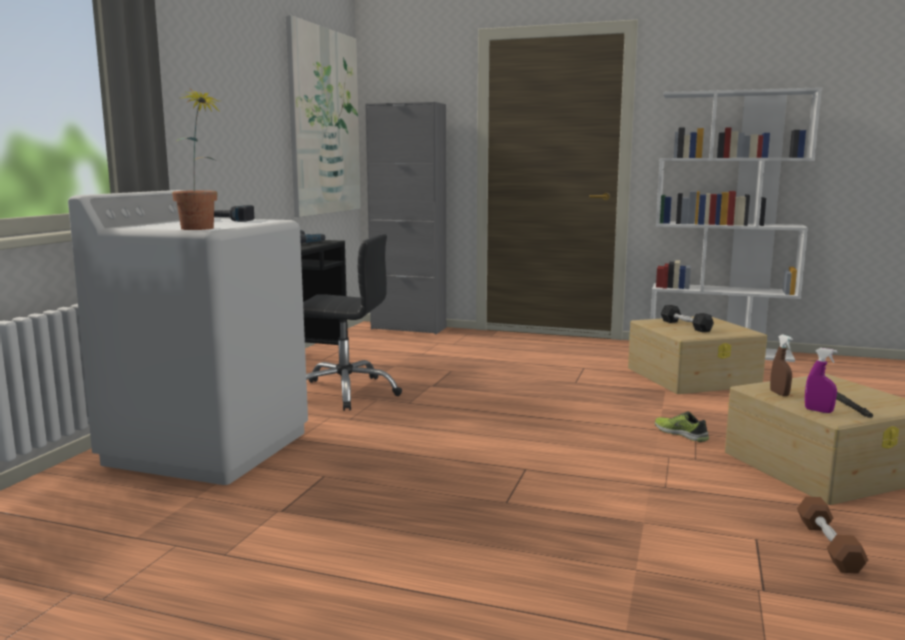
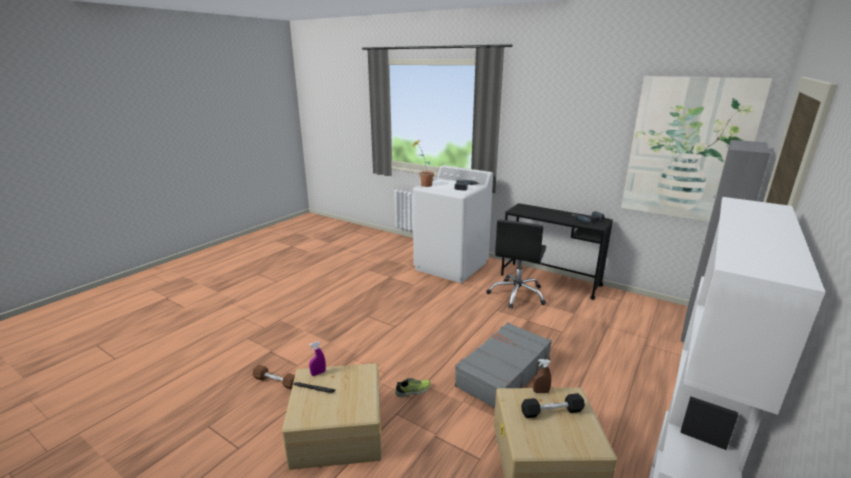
camera: 105 degrees right, 10 degrees up
(579, 394) = (502, 373): none -> grey suitcase
(779, 394) = (351, 373): brown spray bottle -> brown spray bottle (541, 392)

